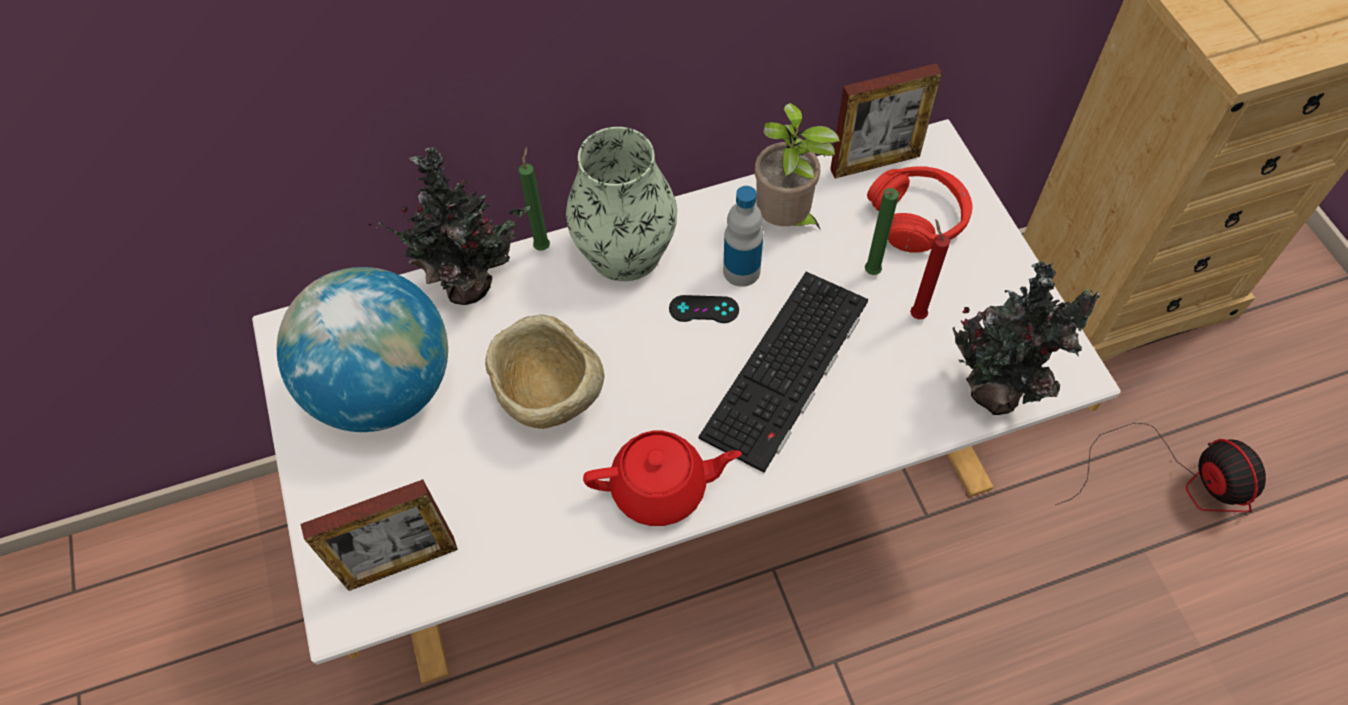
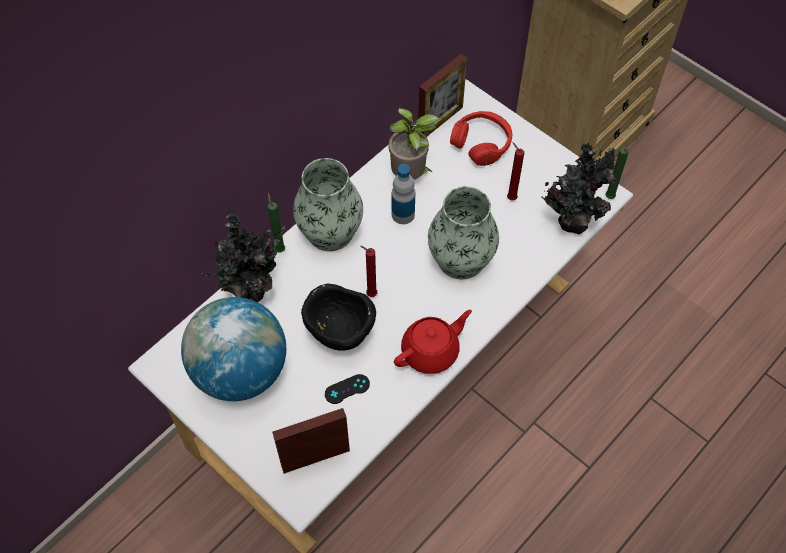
camera: 30 degrees left, 0 degrees up
(401, 563) = (315, 458): picture frame -> picture frame turned 150 degrees counterclockwise
(550, 398) = (340, 332): beige bowl -> black bowl
(625, 363) = (370, 294): none -> red candle
(704, 309) = (395, 245): black game controller -> black game controller (347, 389)
(787, 372) = (461, 259): keyboard -> vase
(870, 274) = (473, 186): green candle -> green candle (609, 198)
(1176, 478) = (661, 233): fan -> none

